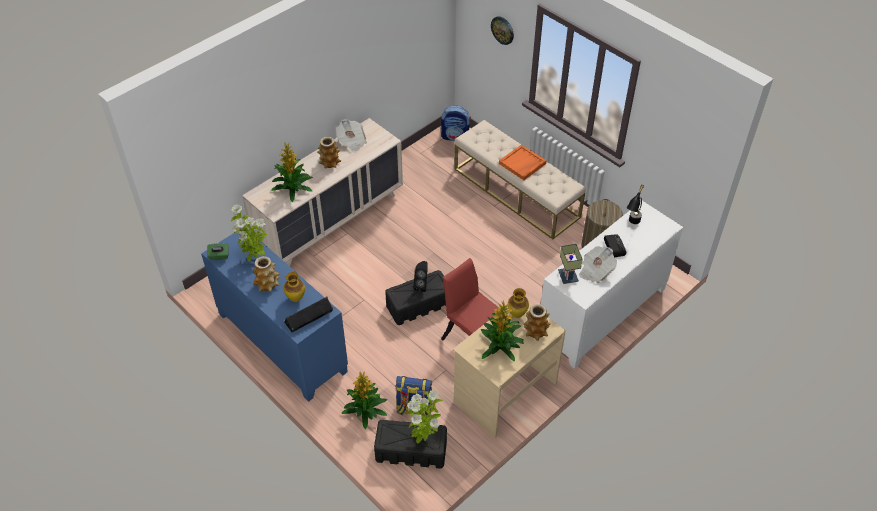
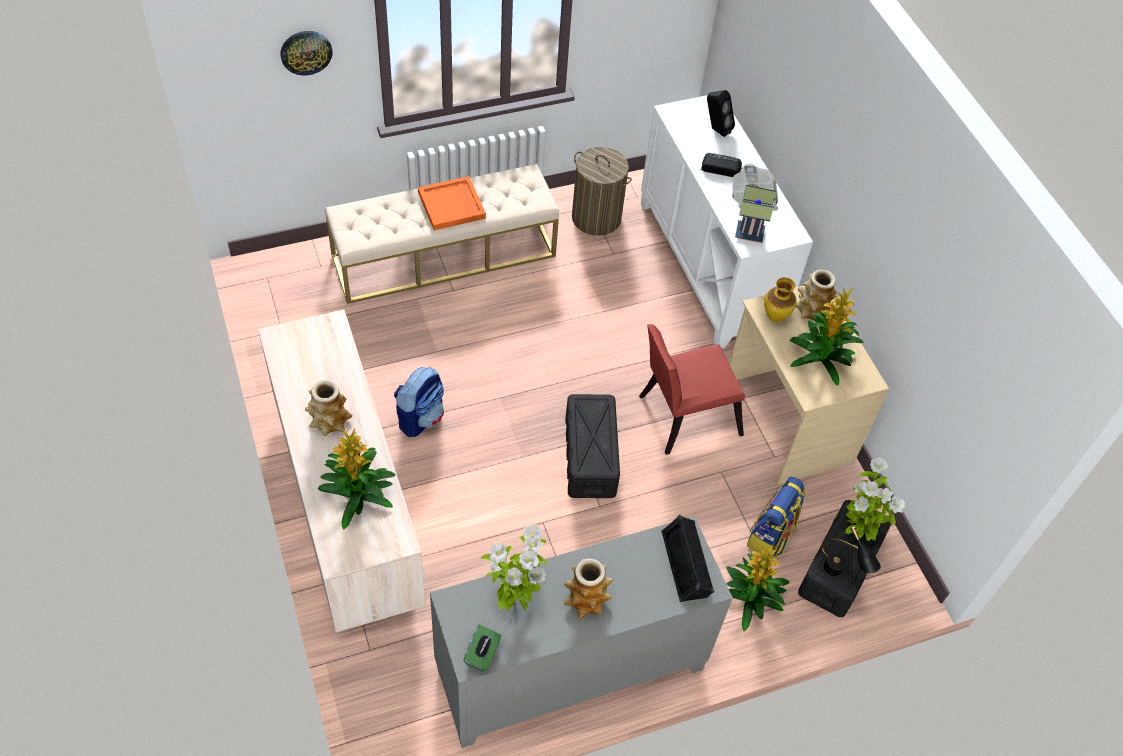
camera: 70 degrees left, 5 degrees up
(281, 343) = (570, 670): blue cabinet -> grey cabinet
(296, 298) = (637, 567): vase -> none
(352, 142) = (301, 373): newspaper -> none
(422, 285) = (588, 426): black speaker -> black speaker (715, 129)
(455, 137) = (279, 273): backpack -> backpack (420, 417)
(632, 223) = (689, 133): black table lamp -> black table lamp (839, 574)

